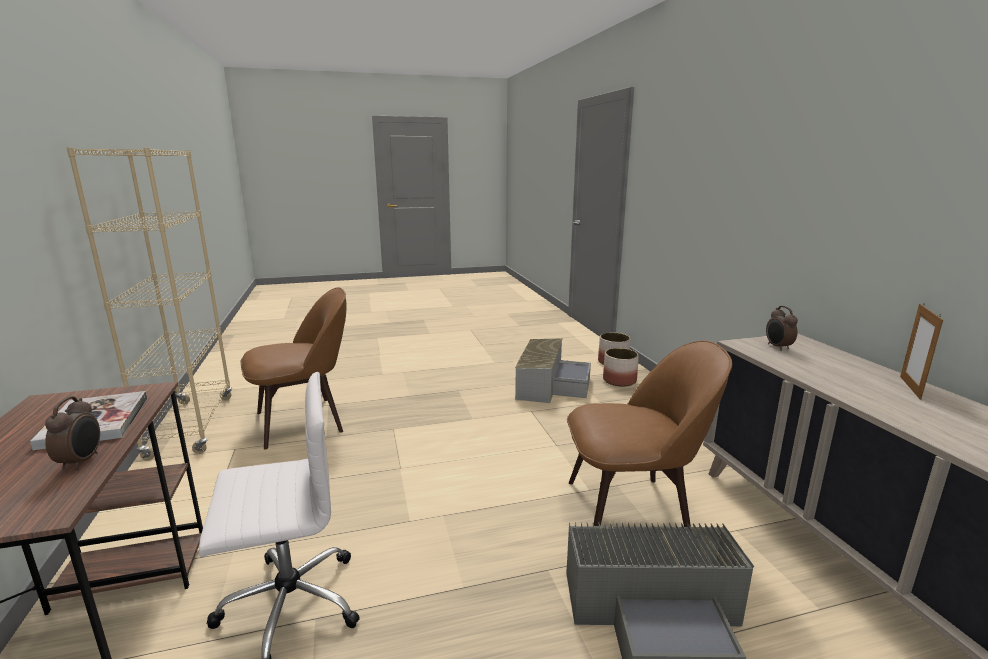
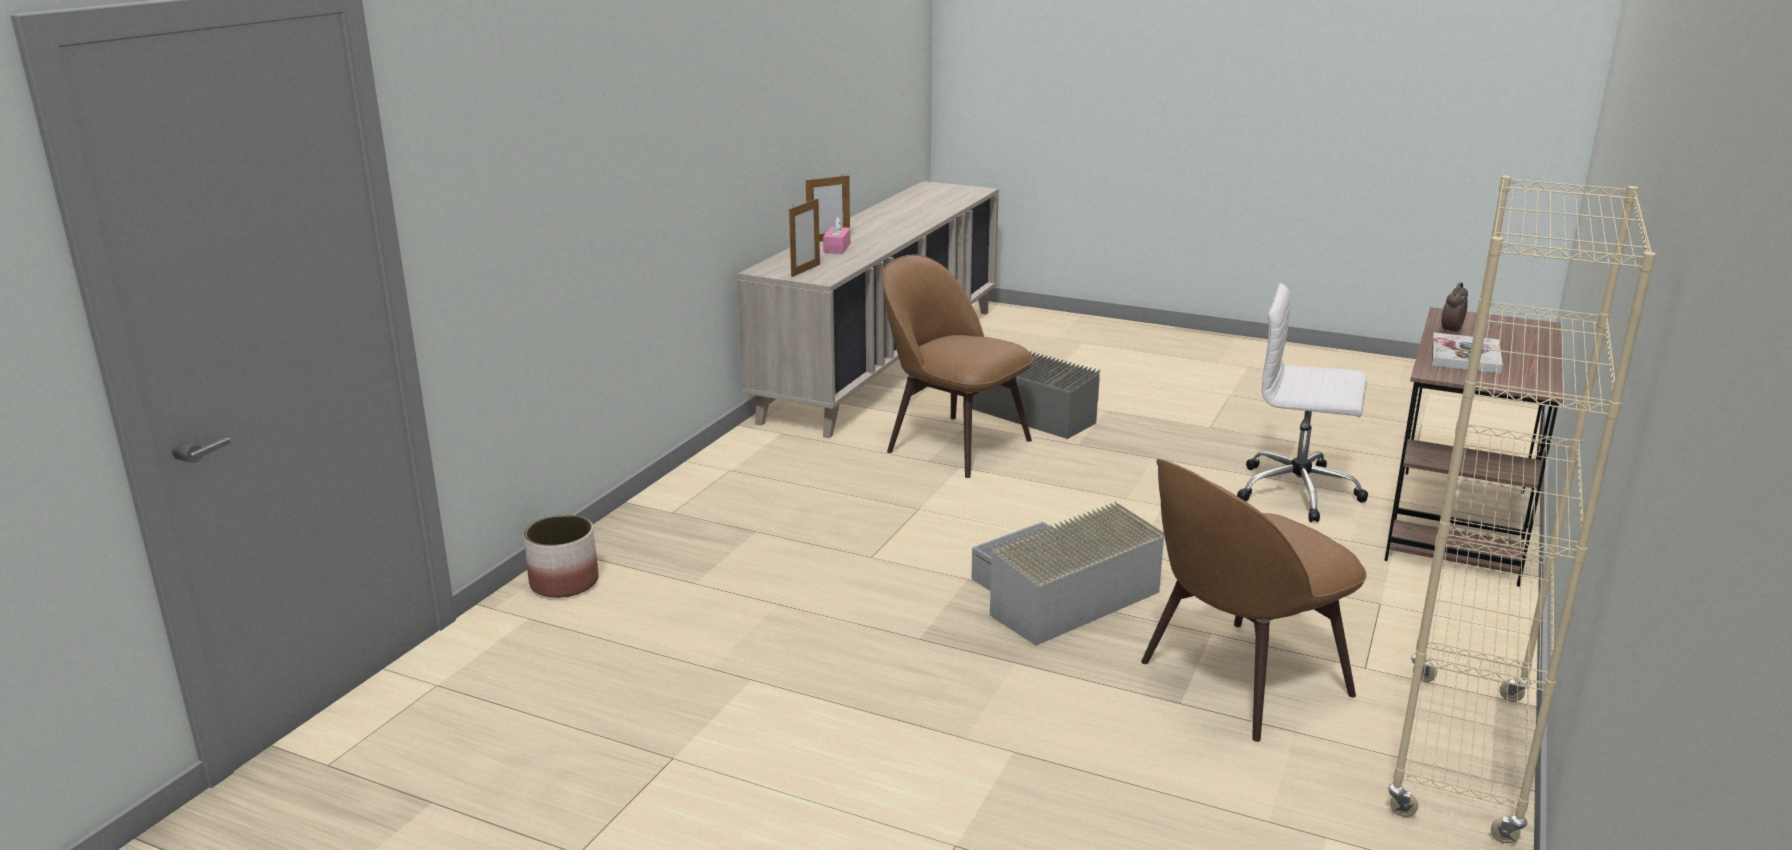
camera: 140 degrees left, 5 degrees up
(304, 421) = (1239, 681): brown chair -> brown chair turned 45 degrees counterclockwise
(549, 384) = (759, 586): grey storage box -> grey storage box (1058, 596)
(619, 381) = (650, 548): planter -> none
(777, 347) = (805, 270): alarm clock -> picture frame
(862, 379) = (837, 248): none -> pink tissue box

